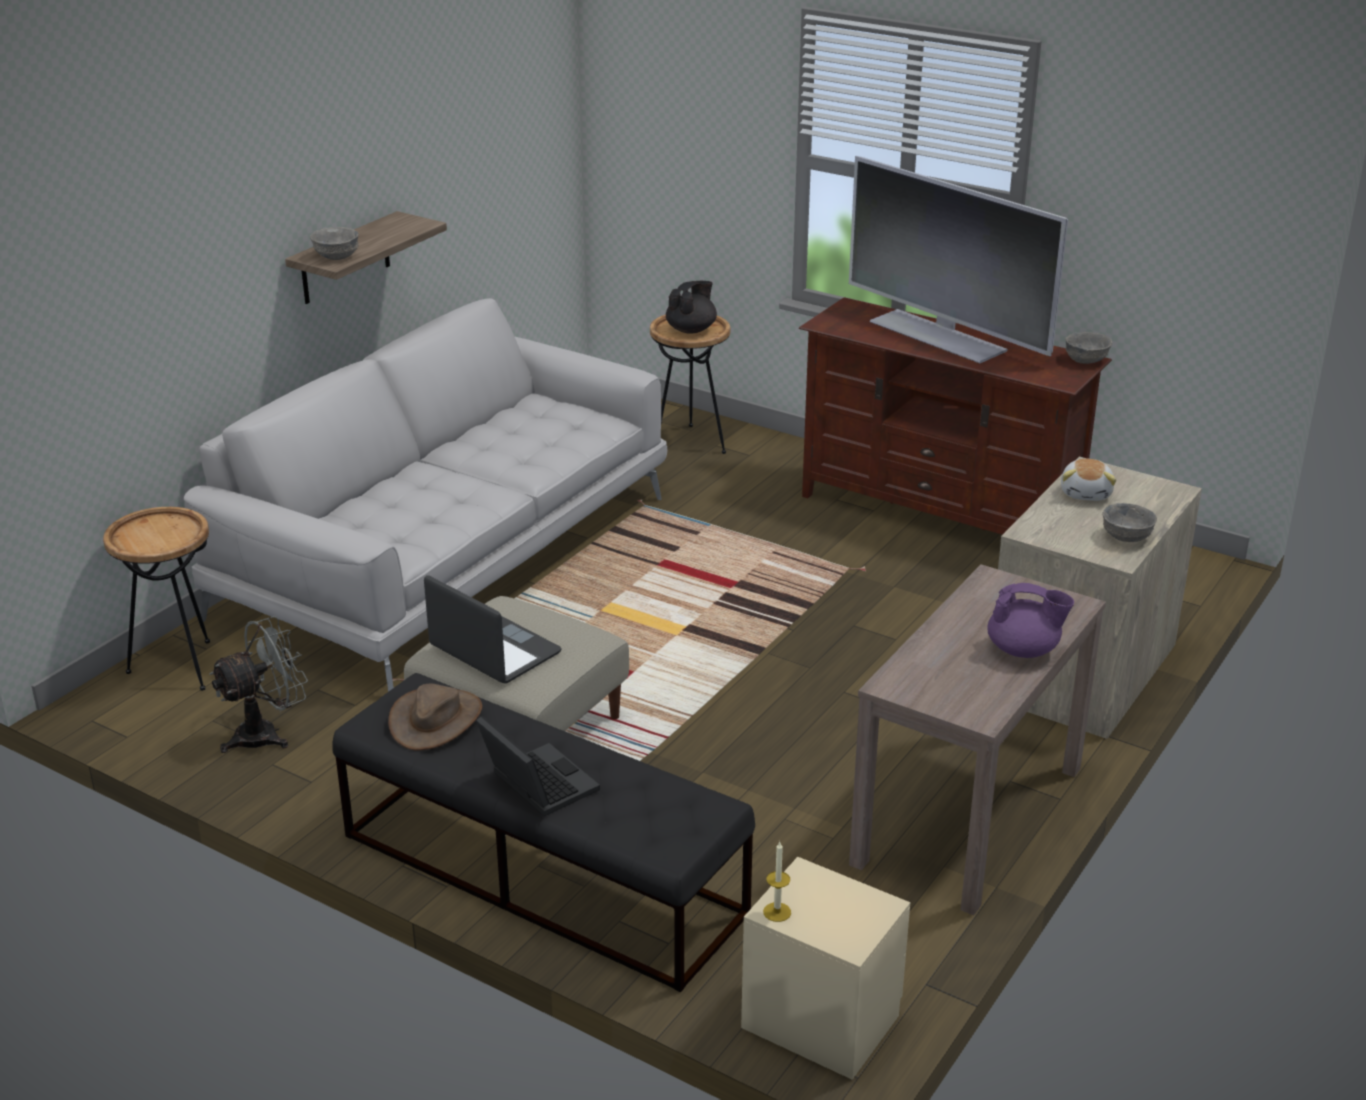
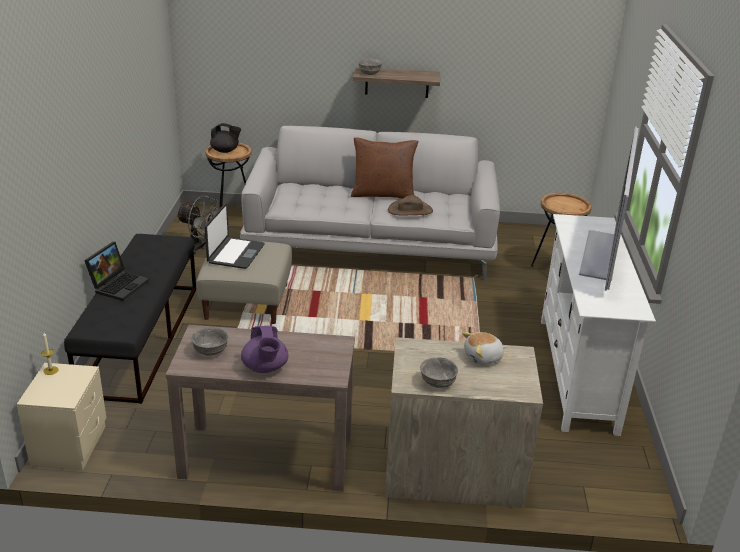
camera: 60 degrees right, 0 degrees up
(435, 719) = (155, 250): brown hat -> brown hat (410, 210)
(454, 456) = (383, 194): none -> brown pillow
(691, 329) = (565, 205): black teapot -> black teapot (225, 151)
(939, 515) = (578, 373): brown tv stand -> white tv stand
(1086, 360) = (636, 311): grey bowl -> grey bowl (210, 351)

